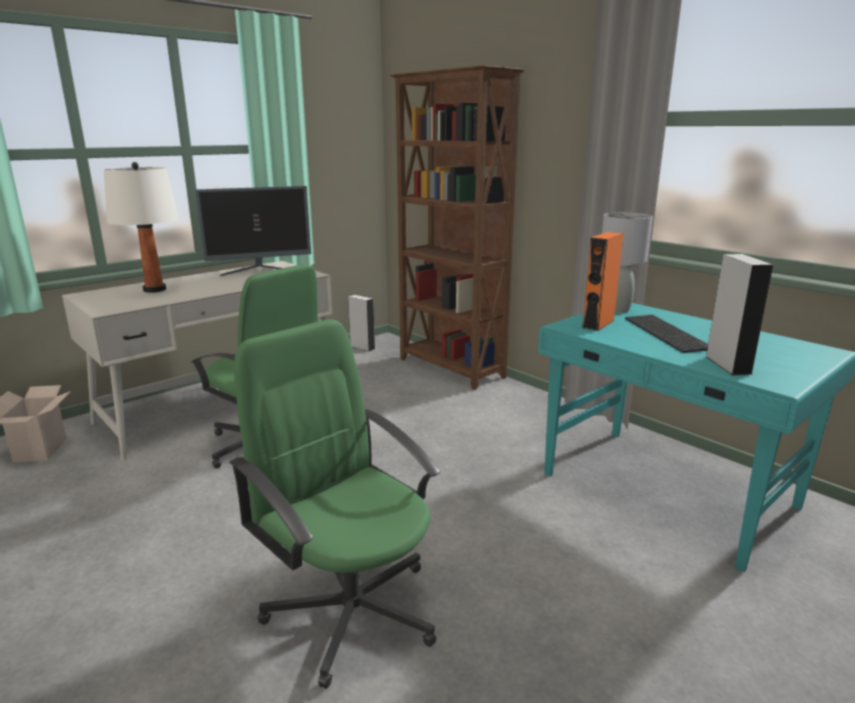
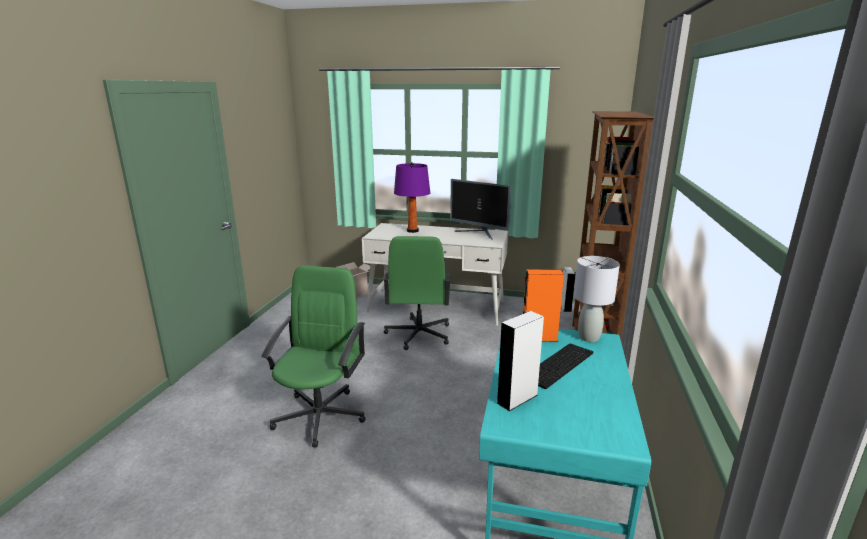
camera: 55 degrees right, 0 degrees up
(155, 290) = (412, 231): white table lamp -> purple table lamp

